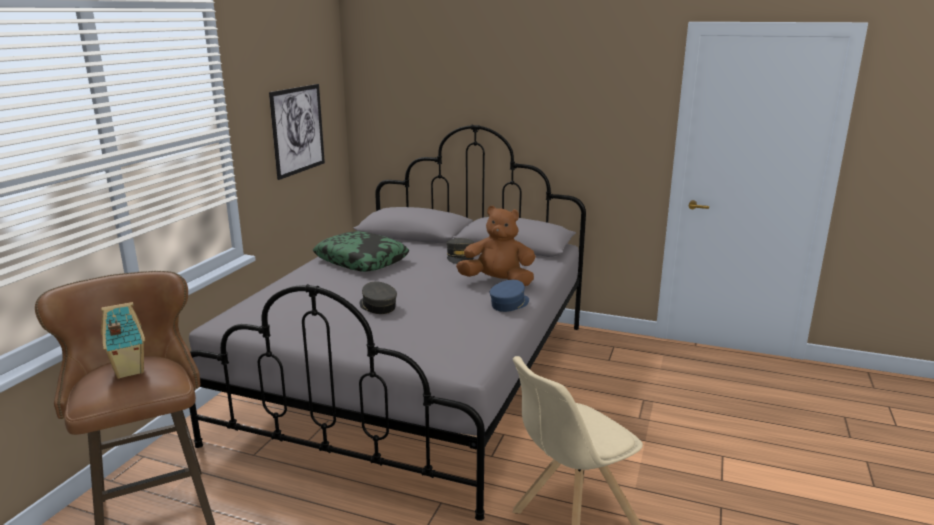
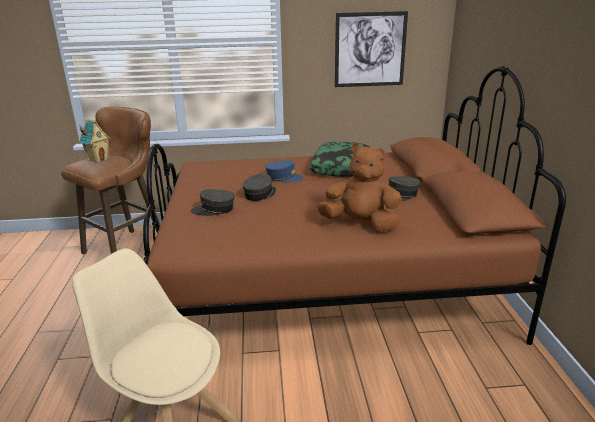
camera: 65 degrees right, 5 degrees up
(387, 334) = (214, 209): none -> grey cap
(418, 379) = (327, 280): grey bed -> brown bed
(498, 282) = (360, 224): brown plush toy -> brown plush toy turned 60 degrees counterclockwise
(509, 304) = (314, 240): blue cap -> blue cap (284, 177)

